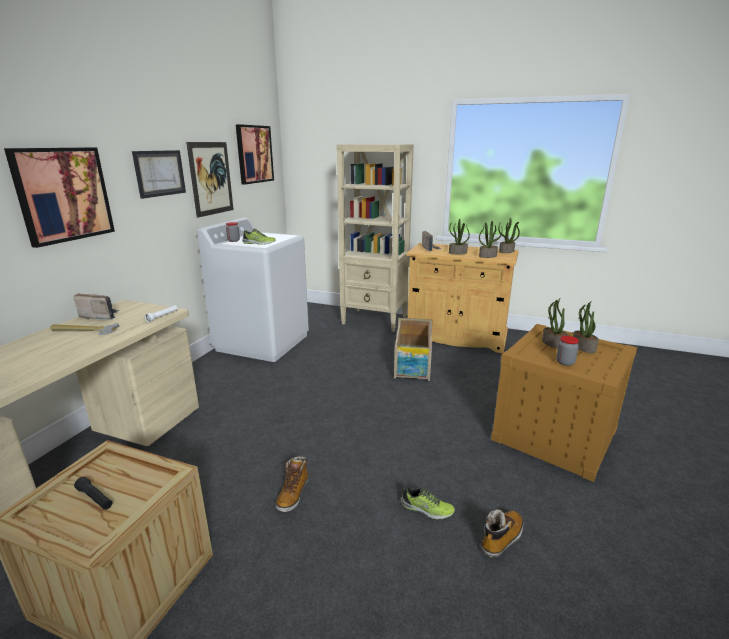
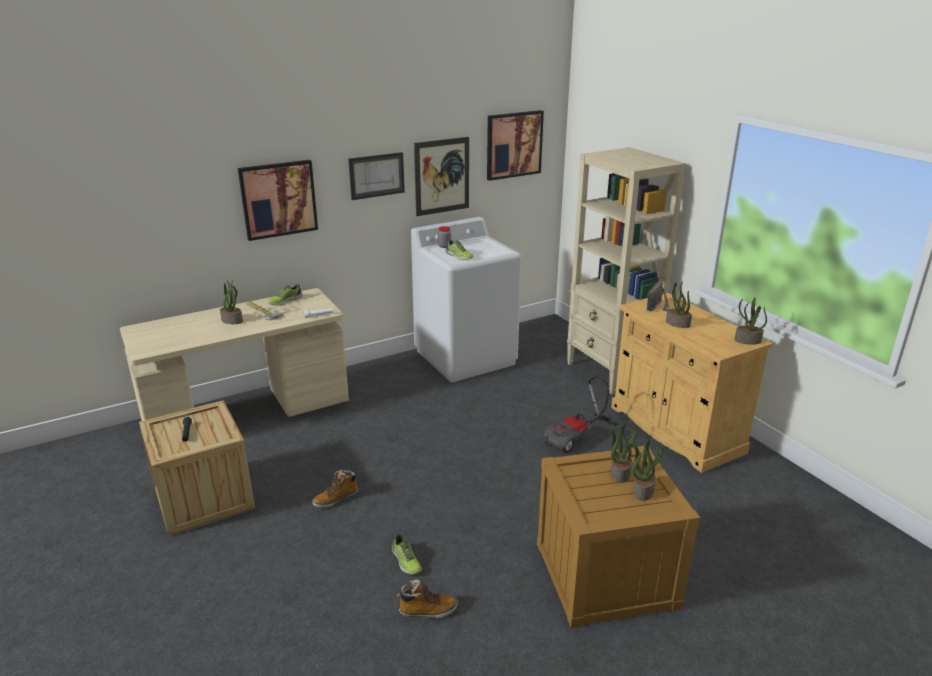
camera: 40 degrees right, 5 degrees up
(100, 316) = (285, 301): radio -> shoe
(413, 363) = (577, 438): crate -> vacuum cleaner
(487, 256) = (704, 340): potted plant -> potted plant (232, 320)
(565, 362) = (589, 493): jar -> none

